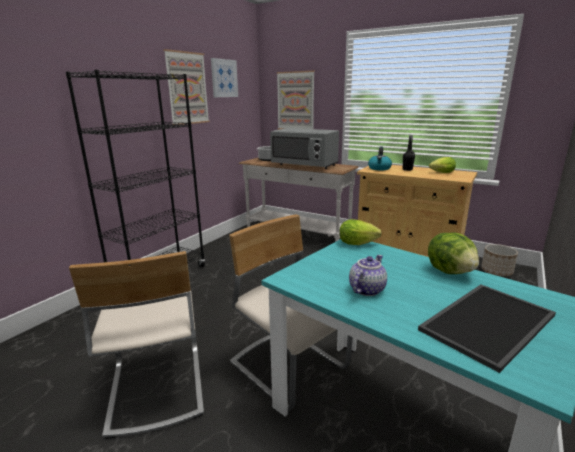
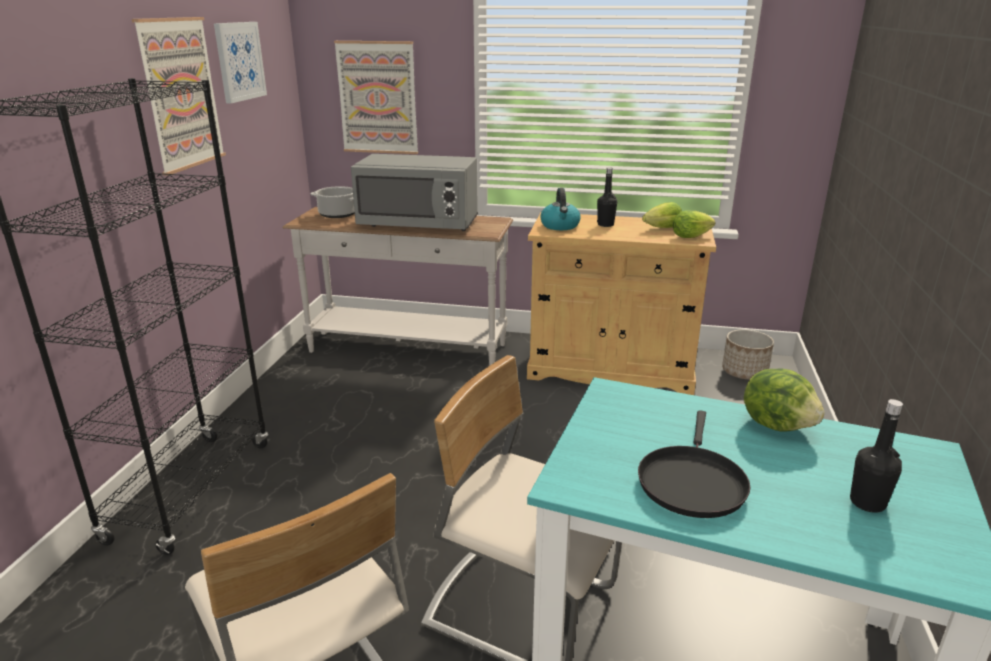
camera: 20 degrees left, 5 degrees up
(359, 244) = (623, 393): lettuce -> lettuce (693, 236)
(366, 289) = (691, 482): teapot -> black frying pan
(486, 321) = (867, 503): tray -> black bottle

